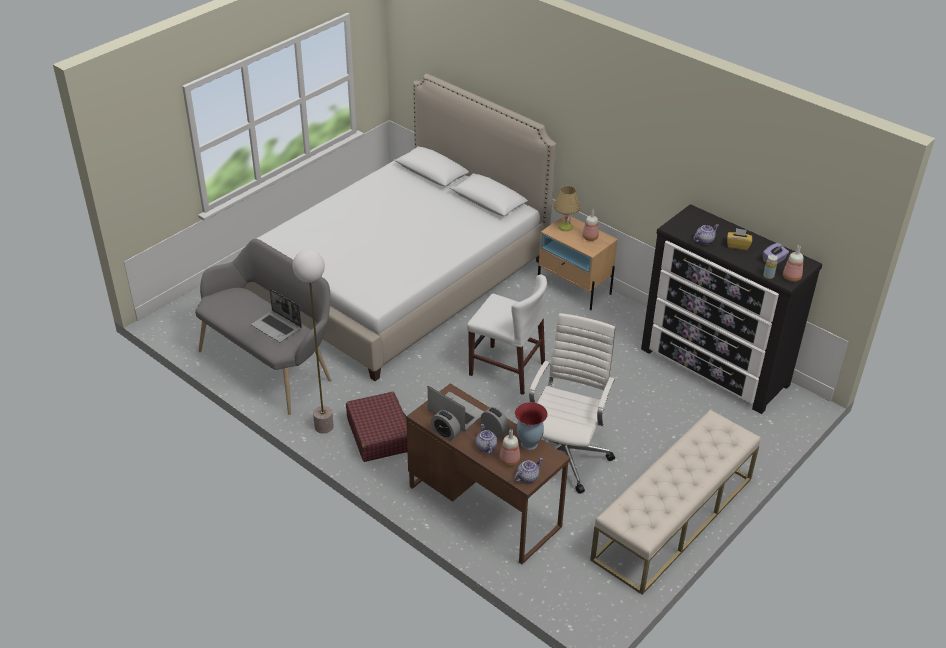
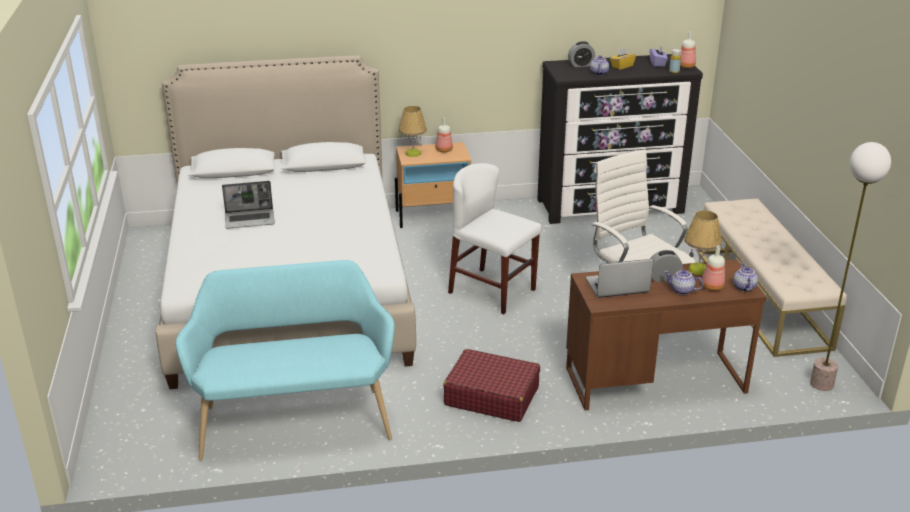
camera: 50 degrees left, 10 degrees down
(271, 364) = (295, 418): grey bench -> turquoise bench
(277, 327) = (323, 347): laptop -> laptop (250, 219)
(323, 426) = (437, 425): floor lamp -> floor lamp (821, 384)
(445, 433) = (640, 302): alarm clock -> alarm clock (581, 65)
(506, 369) = (492, 291): white chair -> white chair turned 120 degrees counterclockwise
(528, 443) = (699, 269): vase -> table lamp

